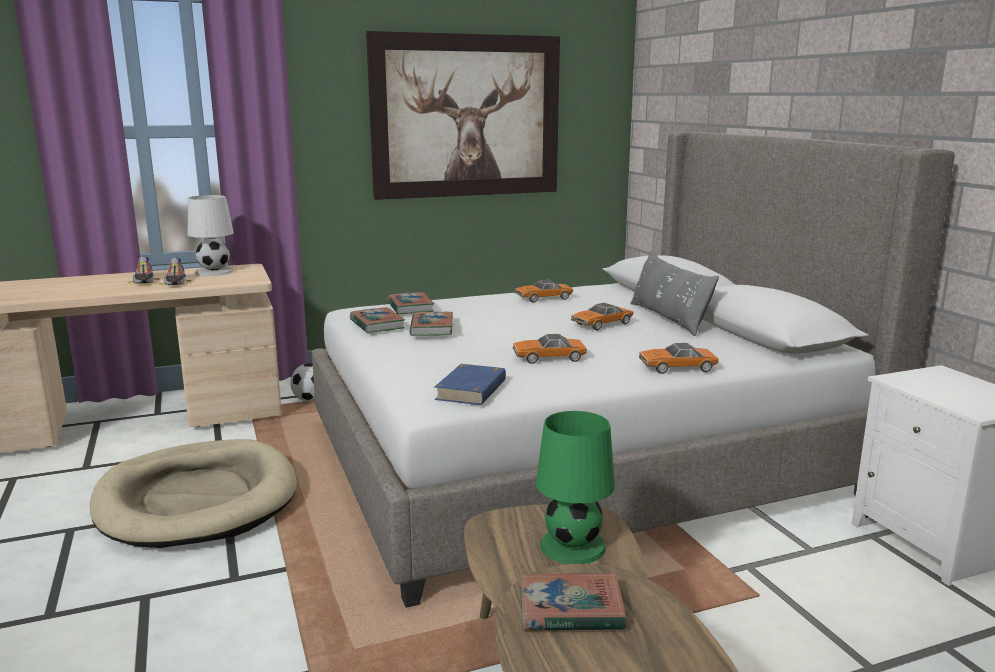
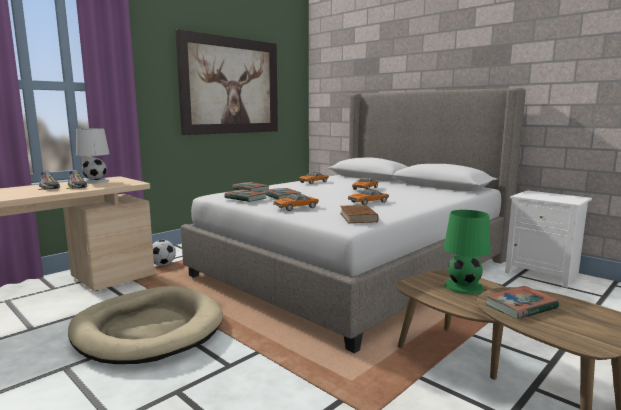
camera: 25 degrees left, 5 degrees down
(472, 390) = (358, 217): blue book -> brown book
(668, 318) = (390, 184): grey pillow -> none
(677, 367) = (434, 200): toy car -> toy car (296, 208)

